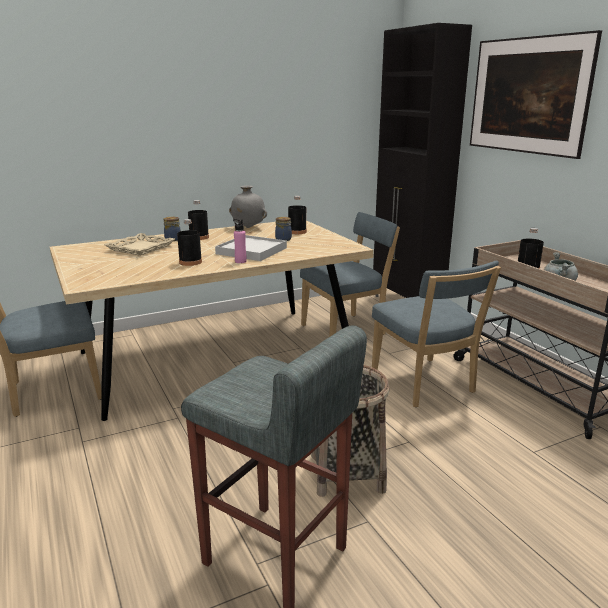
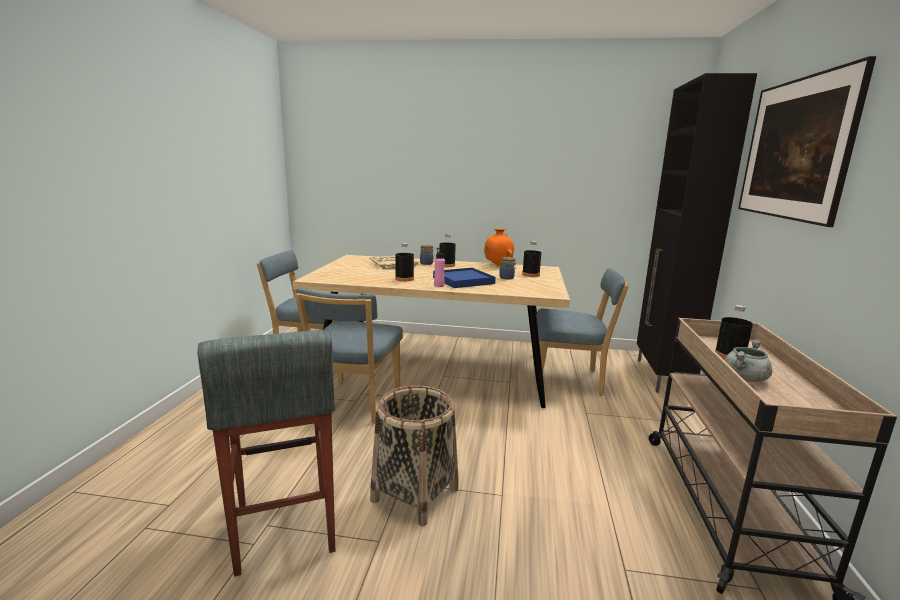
camera: 35 degrees right, 5 degrees down
(248, 227) = (497, 265): grey vase -> orange vase
(251, 251) = (463, 280): white tray -> blue tray
(425, 385) = (585, 453): blue chair -> blue chair (354, 404)

